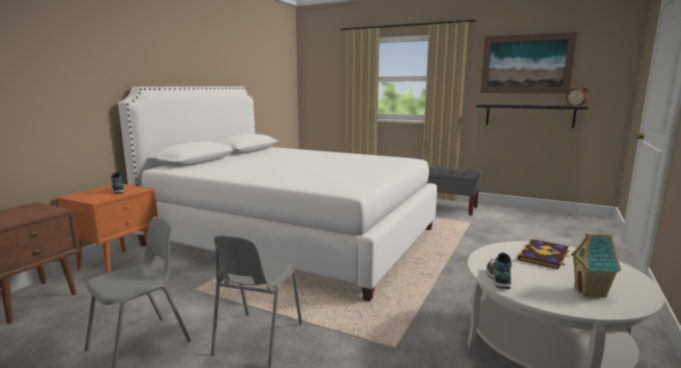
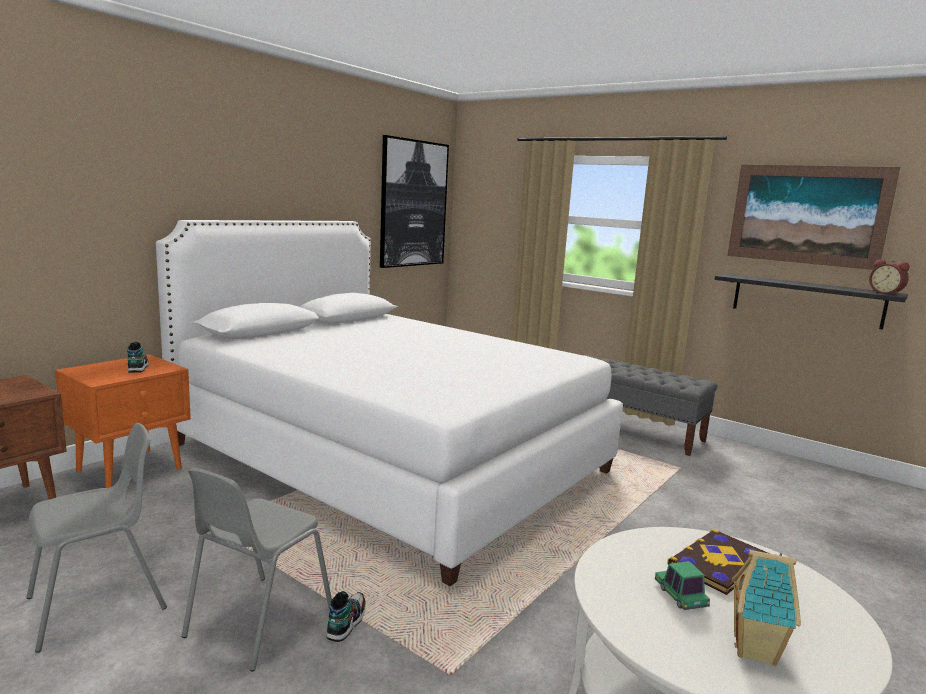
camera: 10 degrees right, 0 degrees up
(275, 75) = (413, 204): none -> picture
(498, 279) = (610, 597): shoe -> shoe (346, 622)
(534, 273) = (680, 595): none -> toy car

